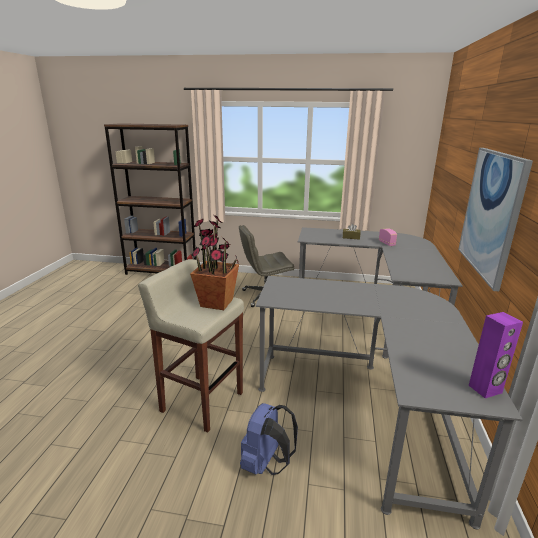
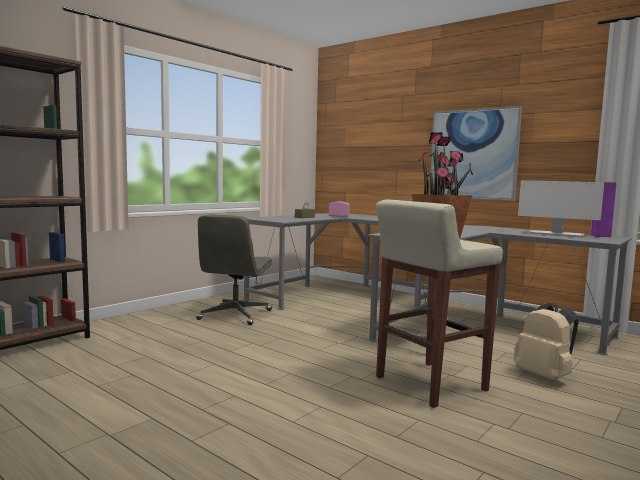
camera: 60 degrees left, 15 degrees down
(266, 464) = (545, 376): blue backpack -> beige backpack
(437, 355) = (556, 234): none -> monitor

